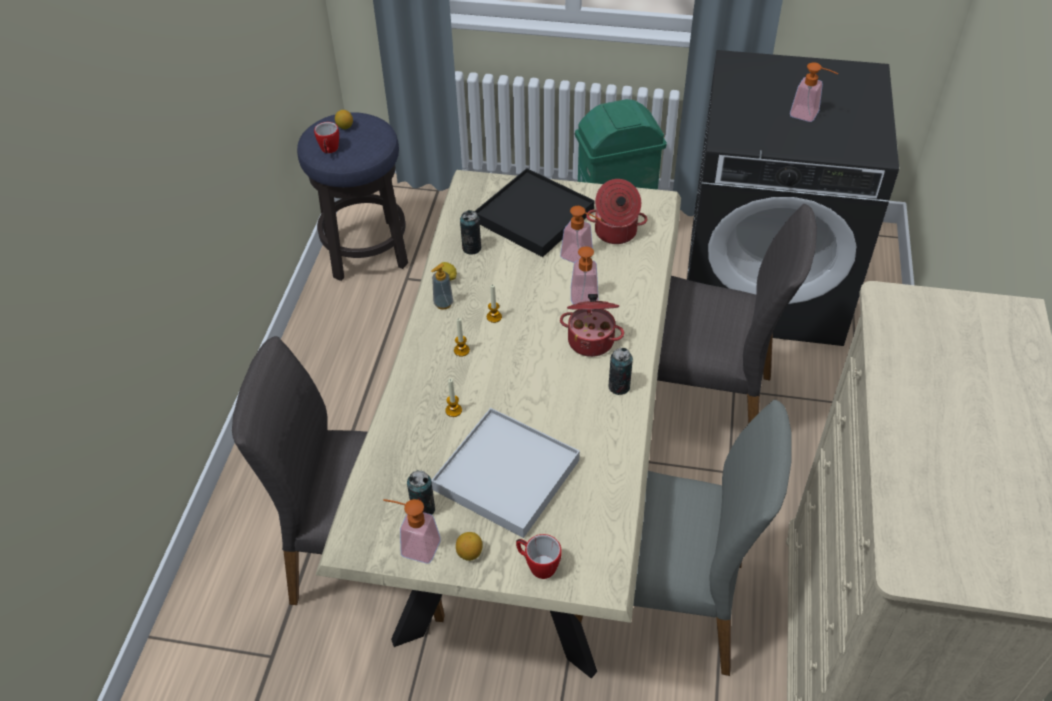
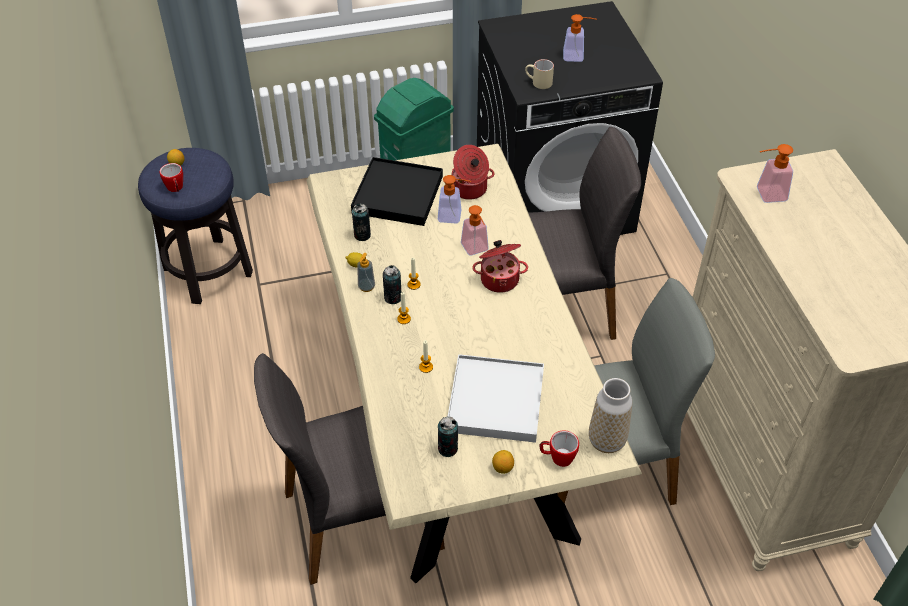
camera: 25 degrees left, 0 degrees up
(414, 546) = (457, 478): soap dispenser -> soap dispenser (765, 195)
(606, 567) = (606, 441): none -> vase
(619, 387) = (540, 307): can -> can (393, 298)
(745, 133) = (538, 83): none -> beige mug

